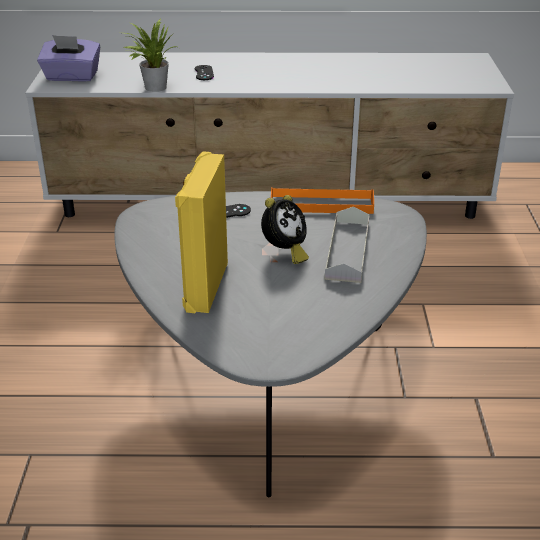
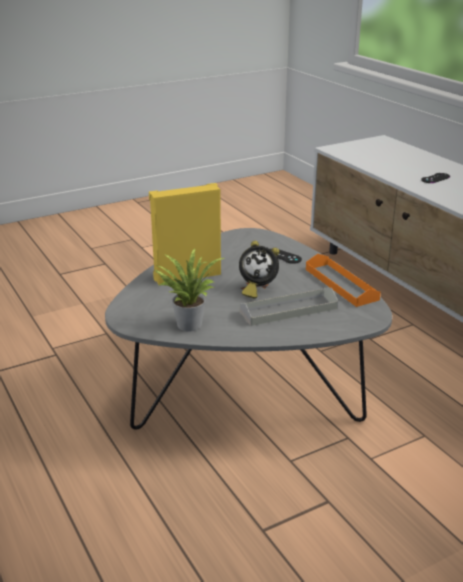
camera: 60 degrees right, 5 degrees down
(72, 77) = (356, 150): purple tissue box -> none
(152, 87) = (381, 172): potted plant -> potted plant (188, 323)

